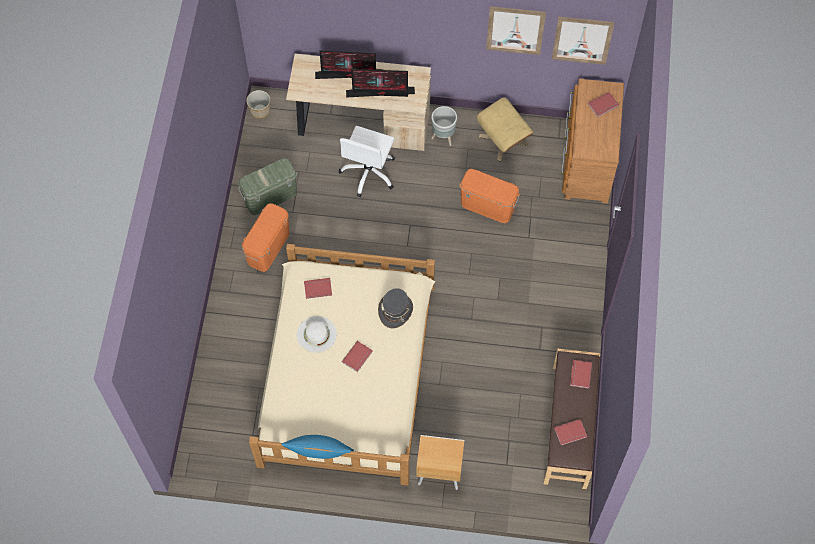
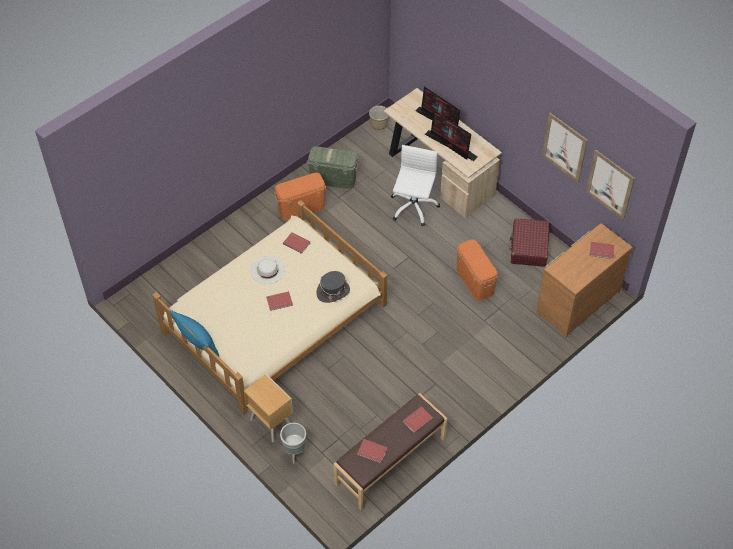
camera: 40 degrees right, 10 degrees down
(369, 173) = (413, 207): white office chair -> white office chair turned 135 degrees clockwise
(443, 137) = (487, 218): grey planter -> grey planter (294, 452)
(503, 140) = (529, 247): beige ottoman -> red suitcase

